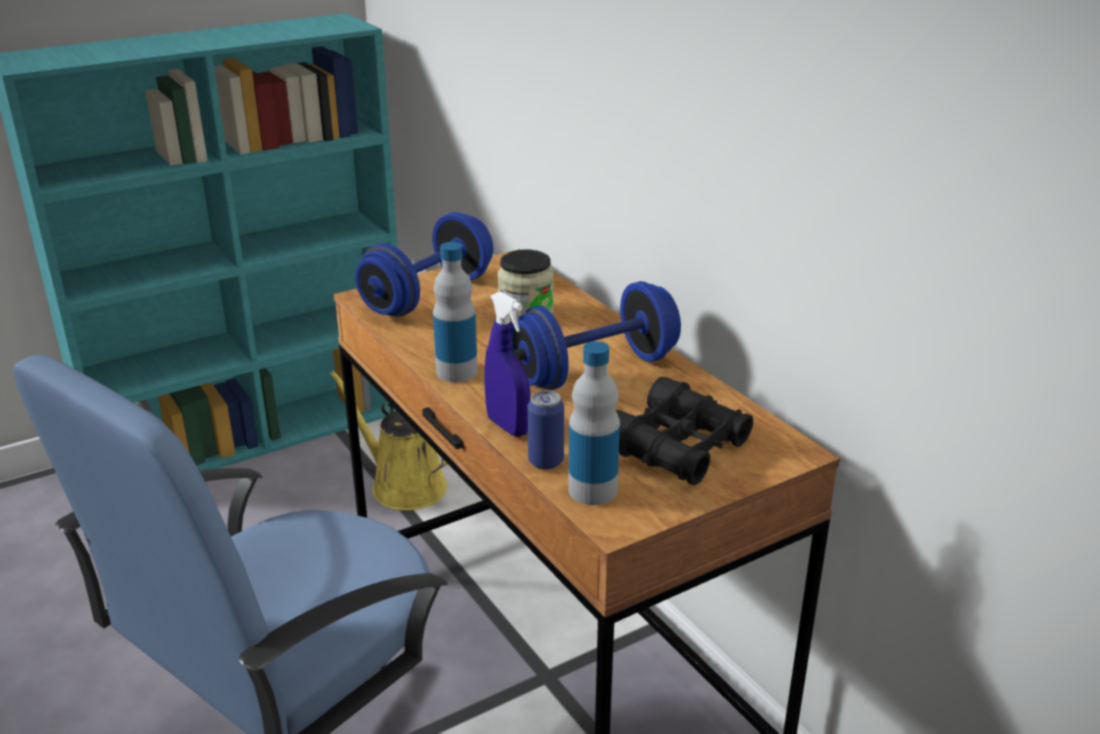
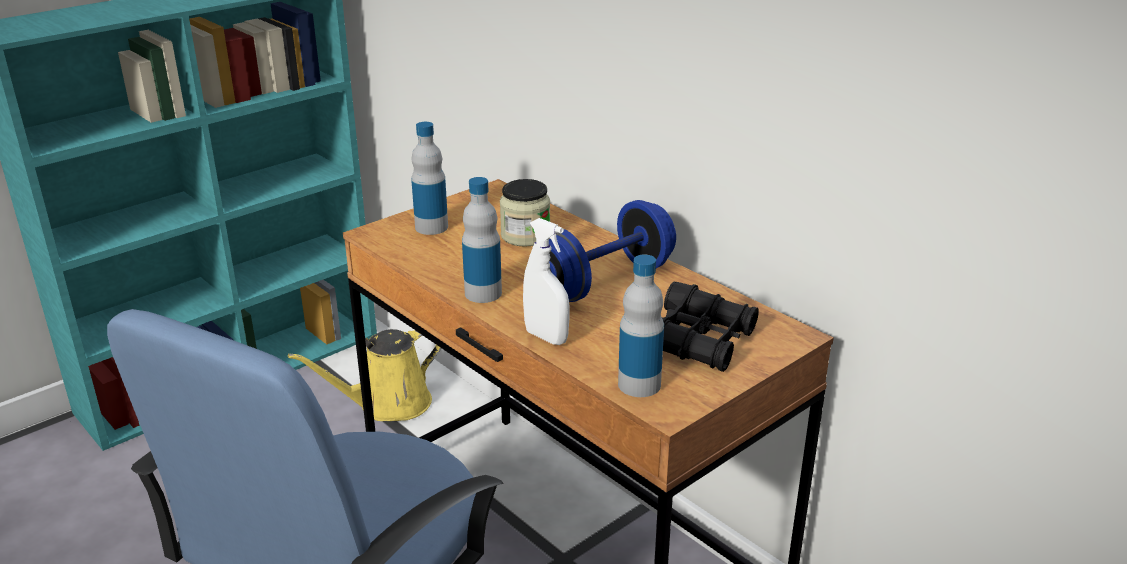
camera: 10 degrees left, 0 degrees up
(403, 485) = (388, 405): yellow watering can -> yellow watering can turned 60 degrees counterclockwise
(428, 295) = (431, 227): blue dumbbell -> bottle
(508, 426) = (546, 337): blue spray bottle -> white spray bottle
(546, 461) = (590, 364): can -> none

